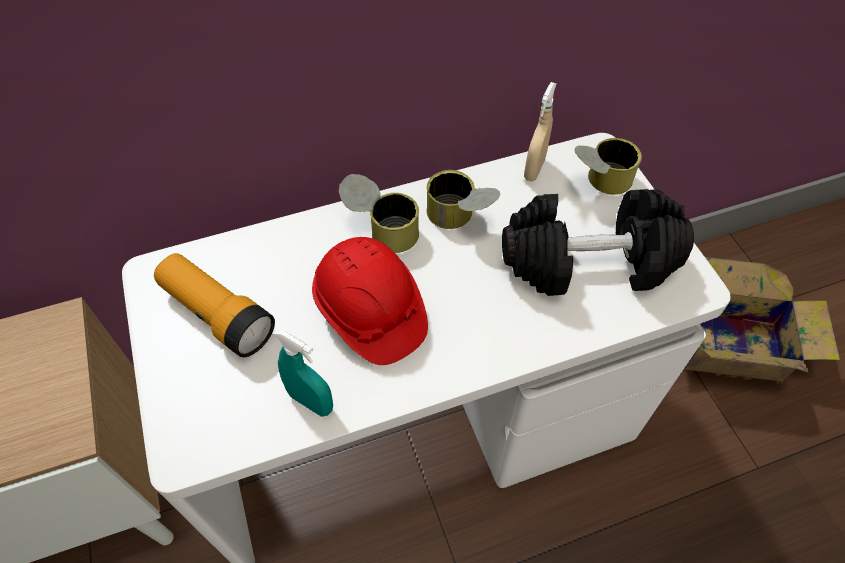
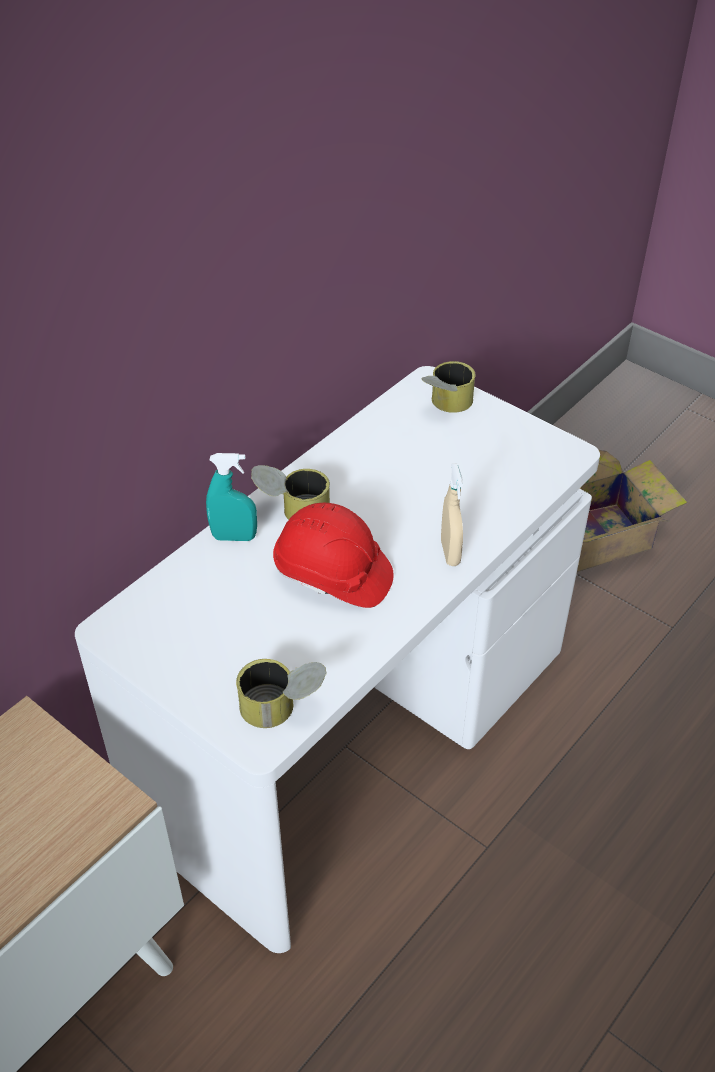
camera: 30 degrees left, 10 degrees down
(218, 315) = (201, 633): flashlight -> none
(311, 402) = (336, 657): turquoise spray bottle -> turquoise spray bottle (234, 537)
(460, 219) = (353, 477): can -> can (282, 709)
(534, 169) = (386, 416): beige spray bottle -> beige spray bottle (450, 553)
(588, 263) = (480, 468): black dumbbell -> none

